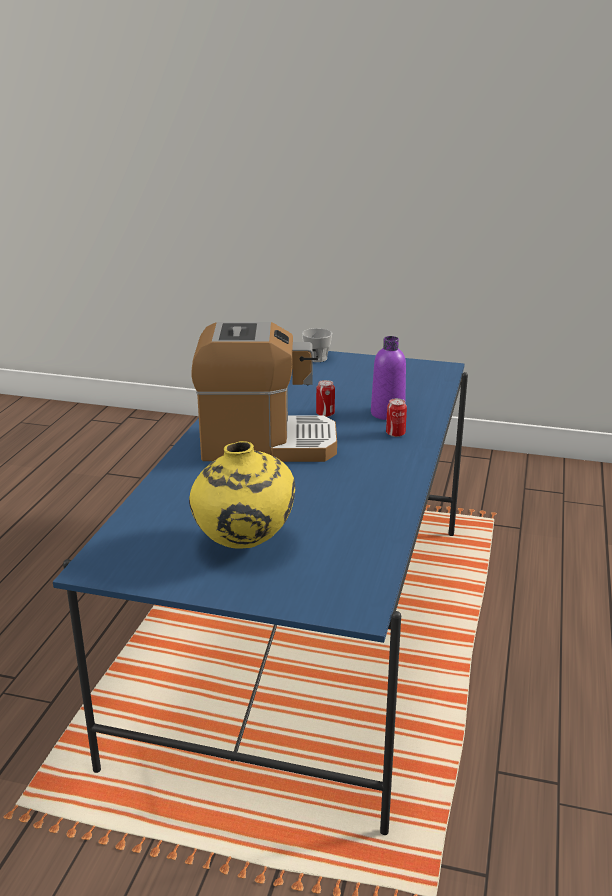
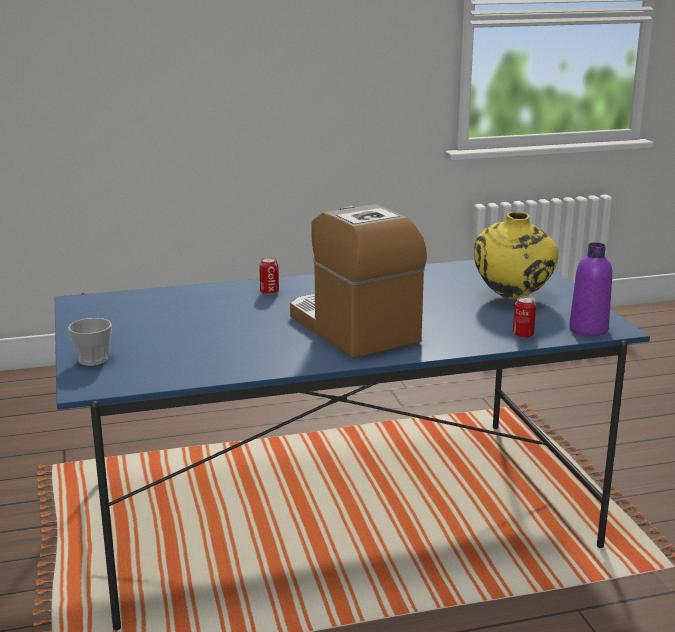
camera: 120 degrees left, 5 degrees down
(325, 414) = (257, 322): can -> can (523, 335)
(387, 413) = (228, 301): purple bottle -> purple bottle (588, 329)

